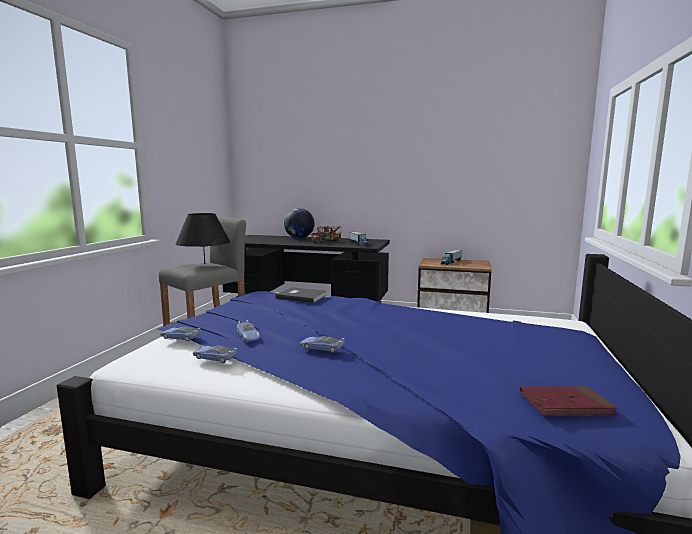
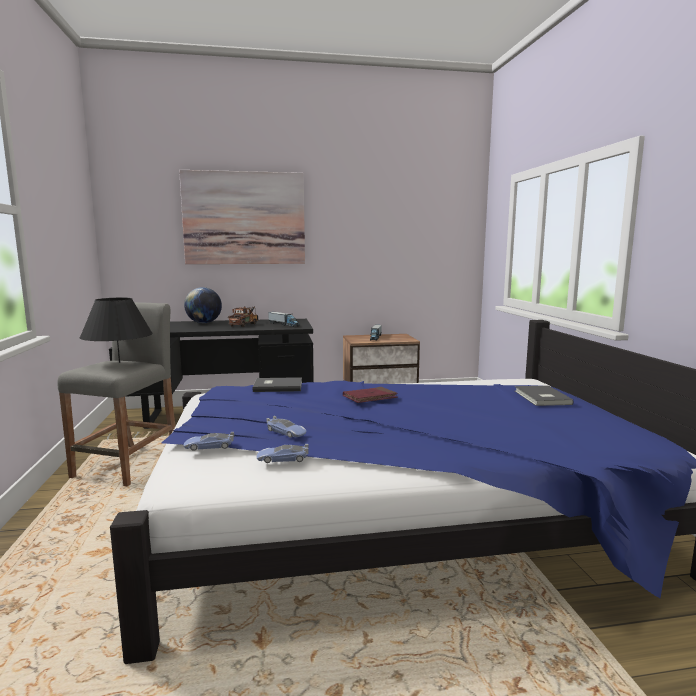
camera: 25 degrees left, 0 degrees up
(321, 347) = (378, 430): toy car -> none
(339, 148) = (244, 218): none -> picture
(548, 342) = (541, 398): none -> grey book
(565, 405) = (609, 440): red book -> red book (370, 397)

